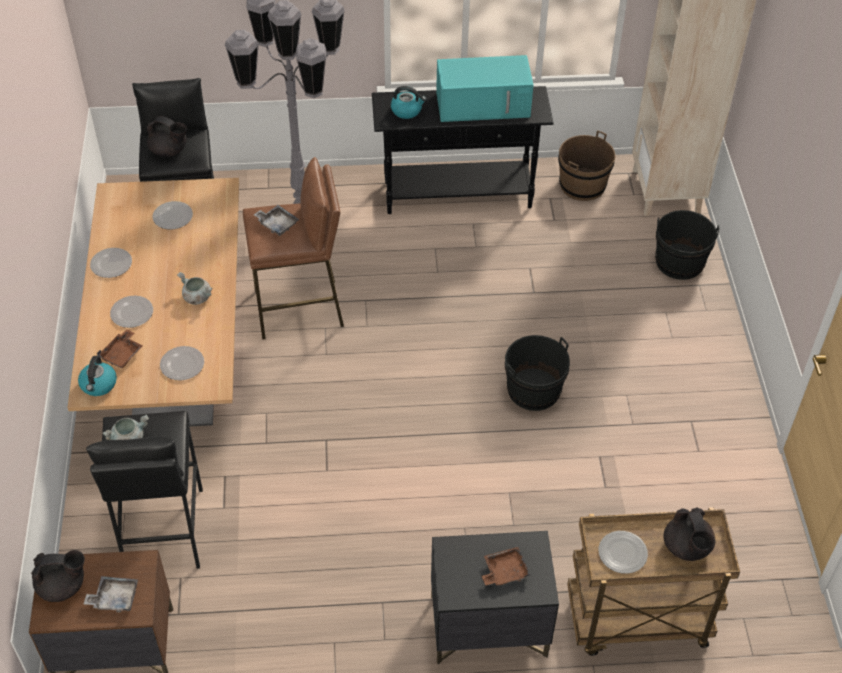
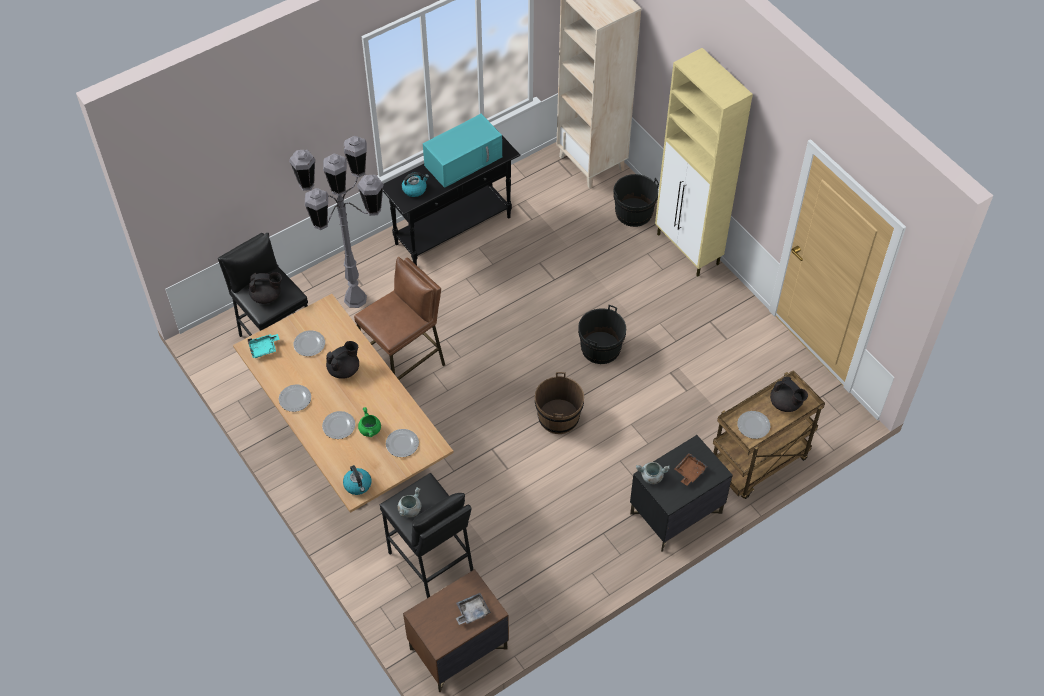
camera: 30 degrees left, 5 degrees up
(63, 586) = (433, 622): black teapot -> black teapot (344, 369)
(122, 354) = (356, 457): brown tray -> none
(124, 200) = (264, 348): none -> turquoise tray
(161, 333) = (370, 430): none -> green cooking pot
(196, 297) = (374, 394): grey cooking pot -> grey cooking pot (651, 477)
(277, 224) = (388, 315): grey tray -> none
(582, 185) = (533, 184): brown bucket -> brown bucket (558, 417)
(719, 330) = (688, 250): none -> beige cabinet

